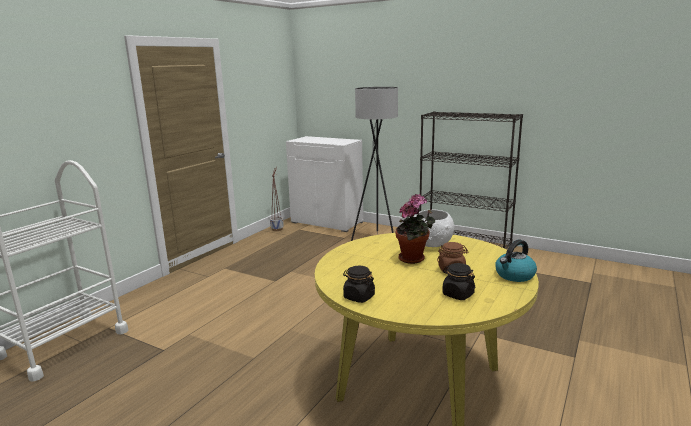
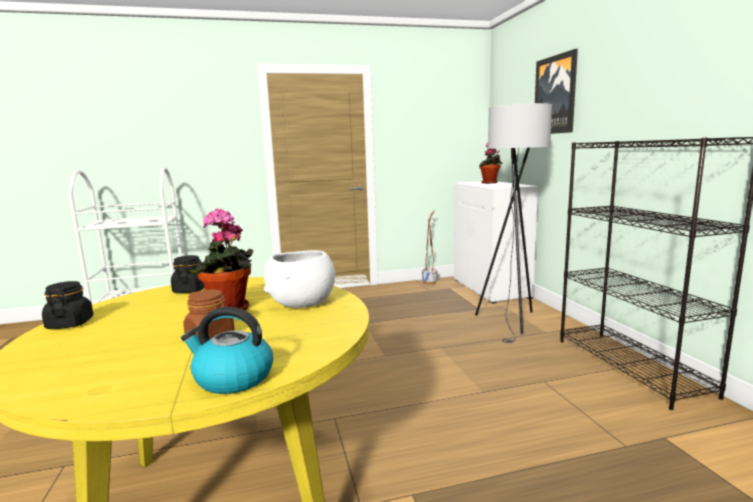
camera: 45 degrees right, 5 degrees down
(316, 139) = (490, 183): none -> potted plant
(373, 75) = (555, 95): none -> picture
(457, 294) = (110, 364): black jar -> black jar (190, 290)

